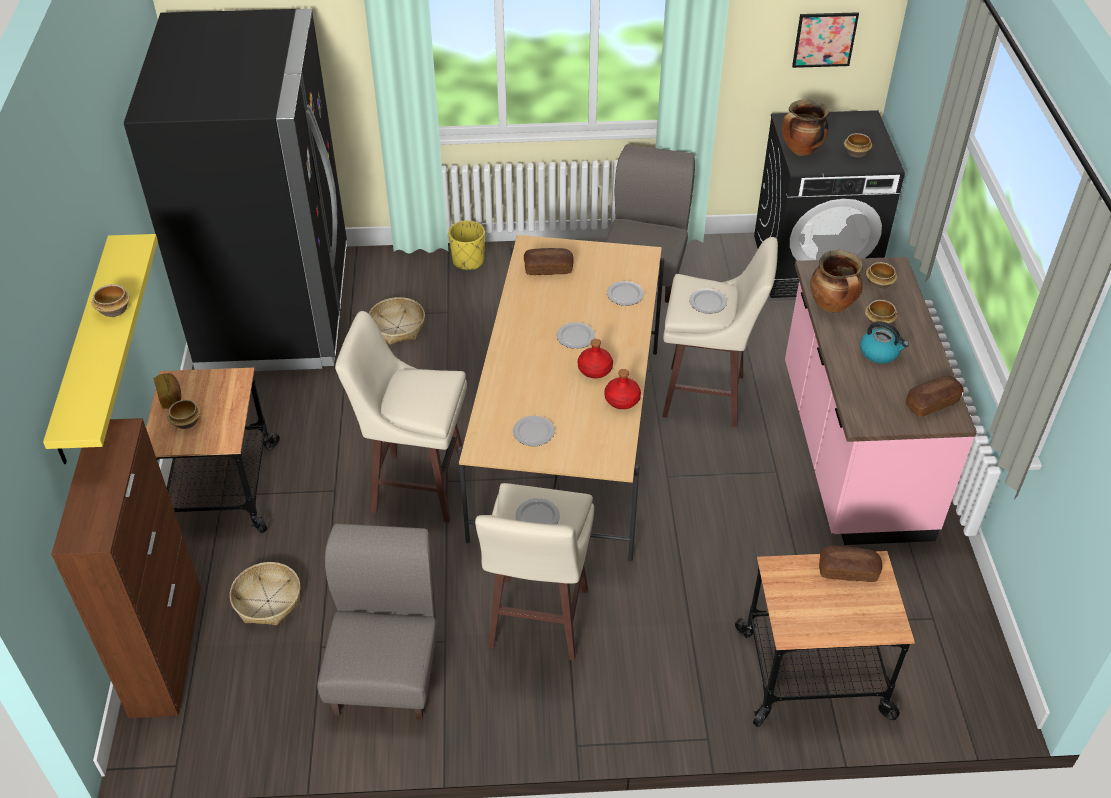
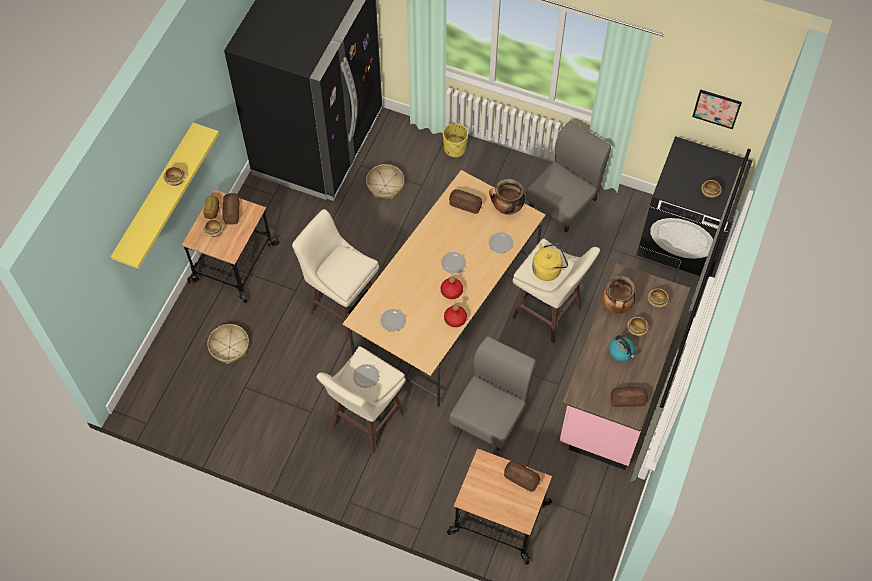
camera: 25 degrees right, 15 degrees up
(166, 649) = (166, 354): brown cabinet -> none
(203, 389) = (232, 212): none -> bread
(387, 673) = (272, 417): grey chair -> grey chair (490, 417)
(708, 302) = (548, 269): plate -> yellow kettle
(800, 150) = (673, 177): cooking pot -> cooking pot (506, 208)

